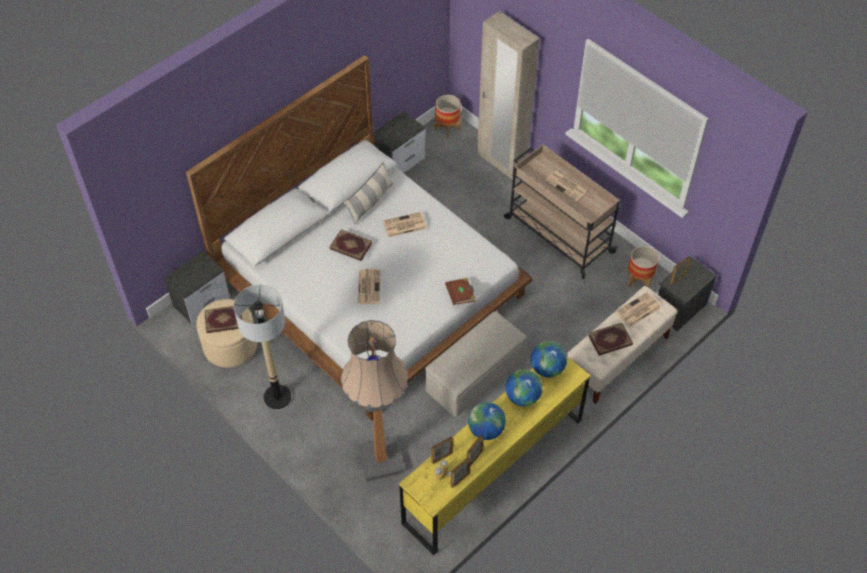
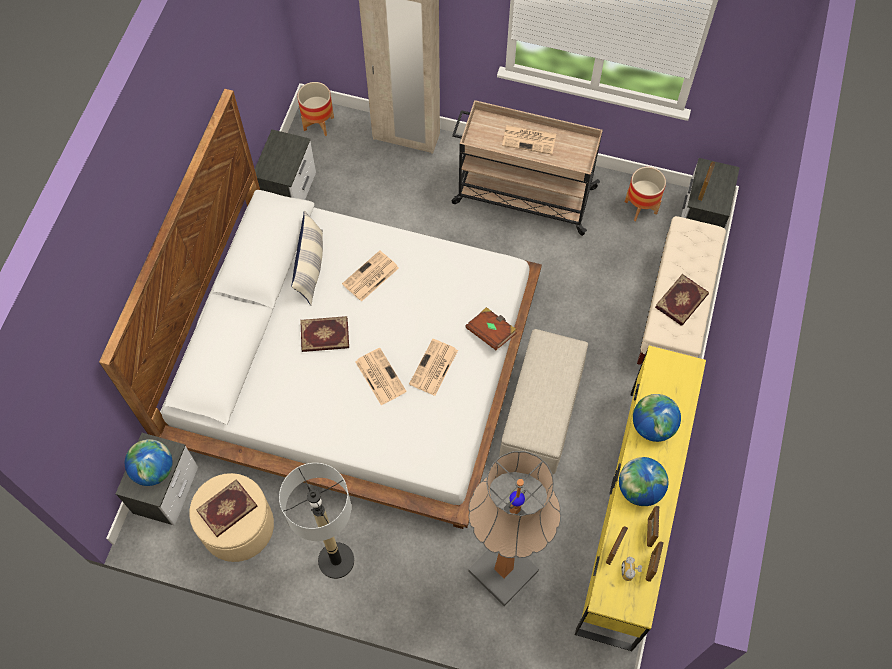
camera: 30 degrees left, 10 degrees up
(547, 368) = (656, 376): globe -> globe (154, 470)
(637, 310) = (687, 250): newspaper -> newspaper (433, 368)

